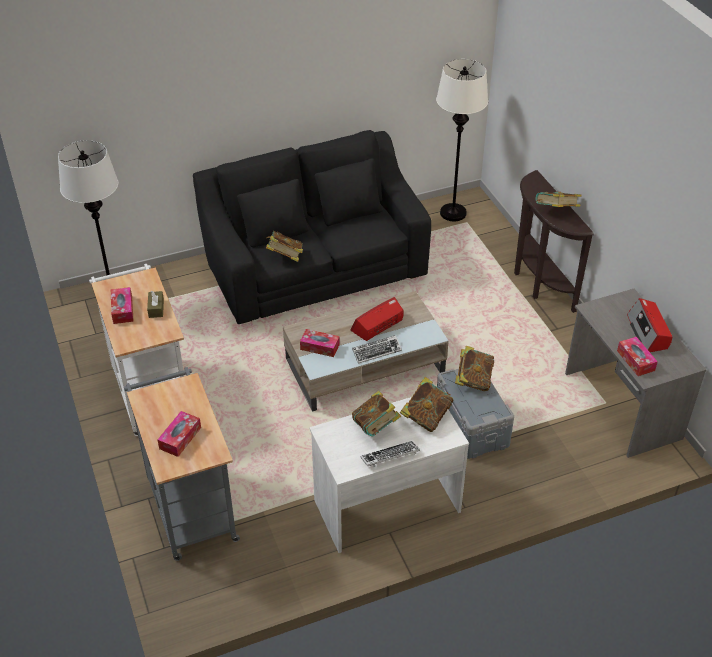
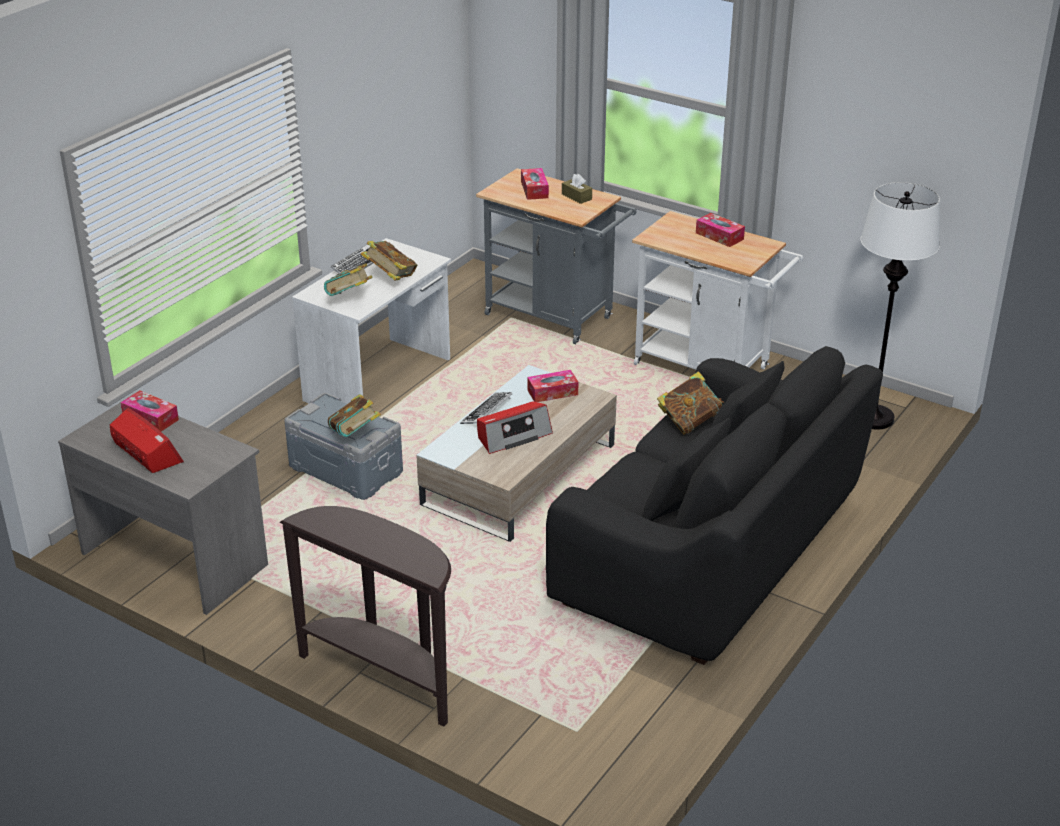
camera: 145 degrees right, 10 degrees down
(156, 308) = (691, 247): brown tissue box -> brown tissue box (576, 197)
(377, 325) = (513, 436): radio -> radio turned 45 degrees clockwise
(453, 213) = (614, 739): white floor lamp -> none
(555, 212) = (356, 527): book -> none

